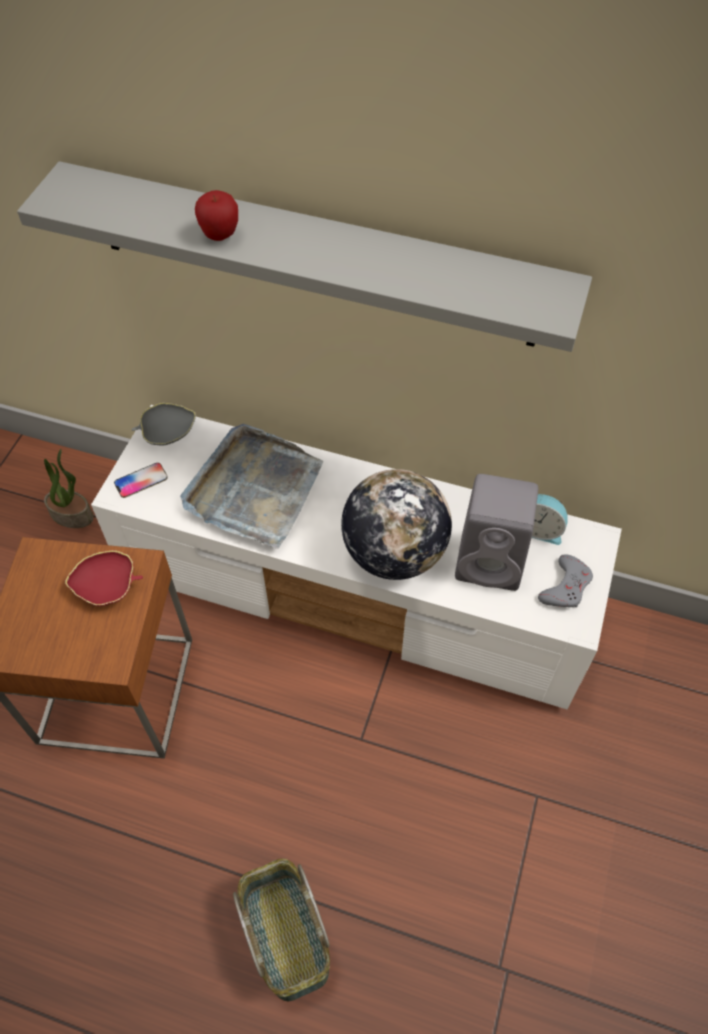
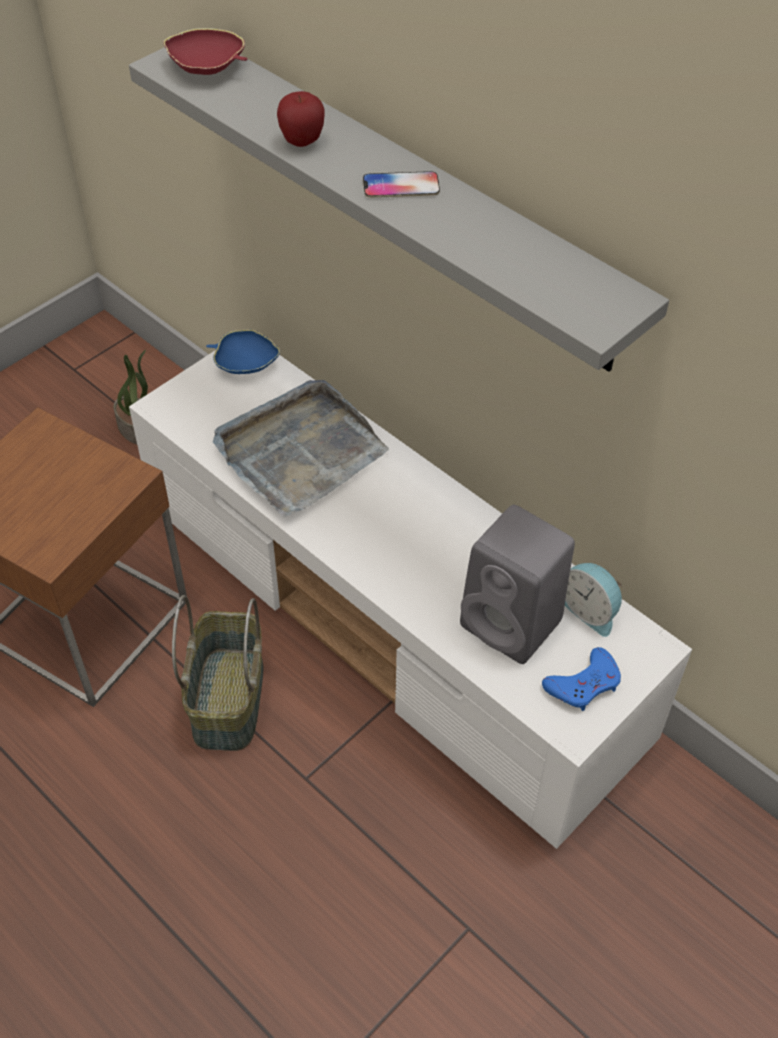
camera: 25 degrees right, 5 degrees down
(107, 586) = (88, 484): red bowl -> red bowl (207, 68)
(141, 481) = (190, 401): phone -> phone (401, 186)
(167, 432) = (245, 363): grey bowl -> blue bowl
(285, 936) = (111, 940): basket -> basket (226, 698)
(394, 553) = (409, 572): globe -> none
(566, 586) = (584, 684): grey game controller -> blue game controller

